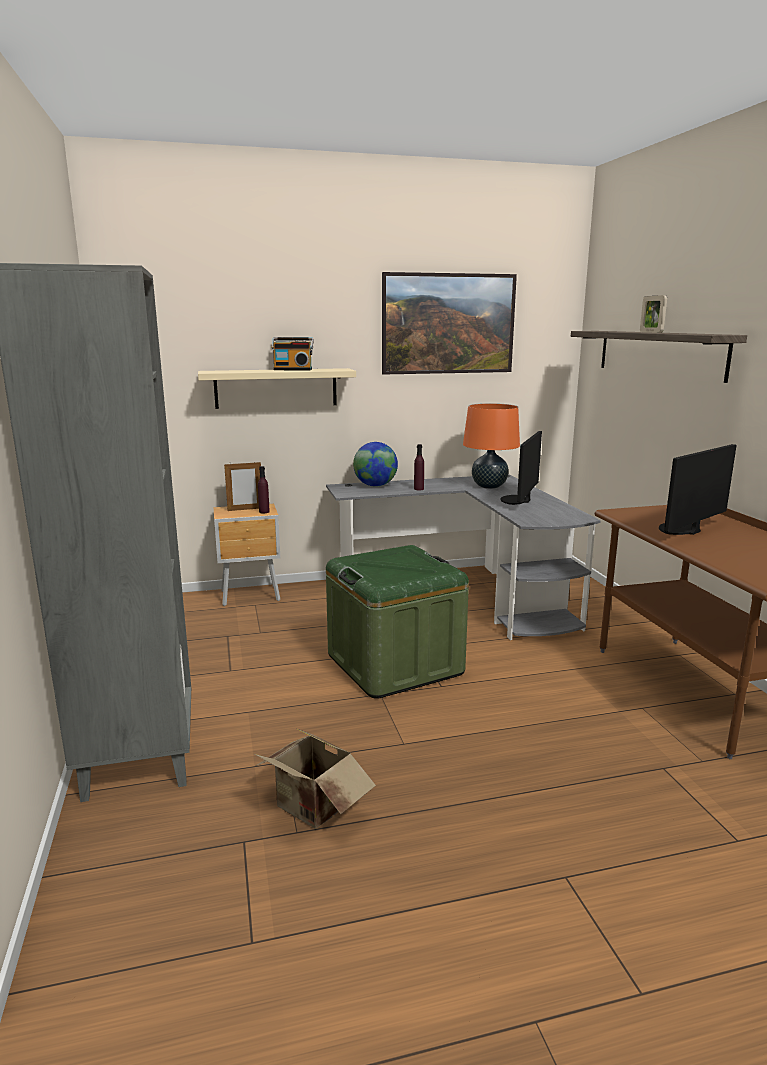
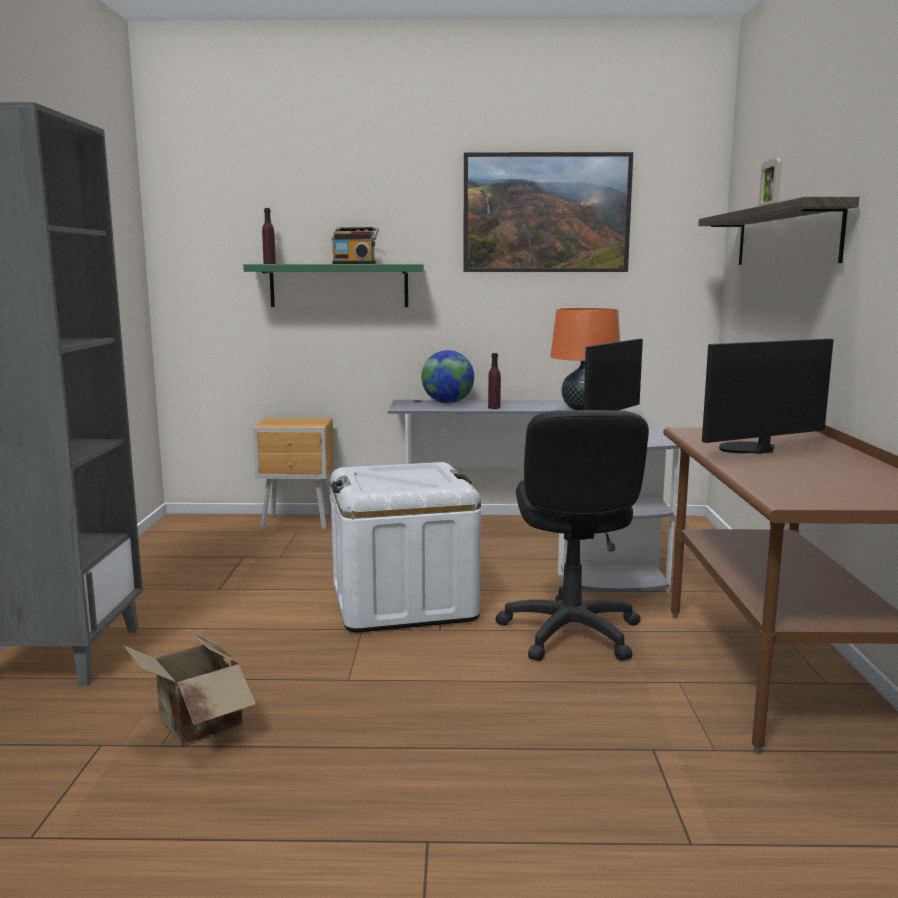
camera: 15 degrees right, 5 degrees down
(245, 509) = (295, 421): picture frame -> none
(264, 512) = (312, 424): purple bottle -> purple bottle (269, 263)
(276, 388) = (339, 285): beige shelf -> green shelf
(395, 664) = (403, 602): green storage box -> white storage box
(539, 676) = (570, 633): none -> black office chair

